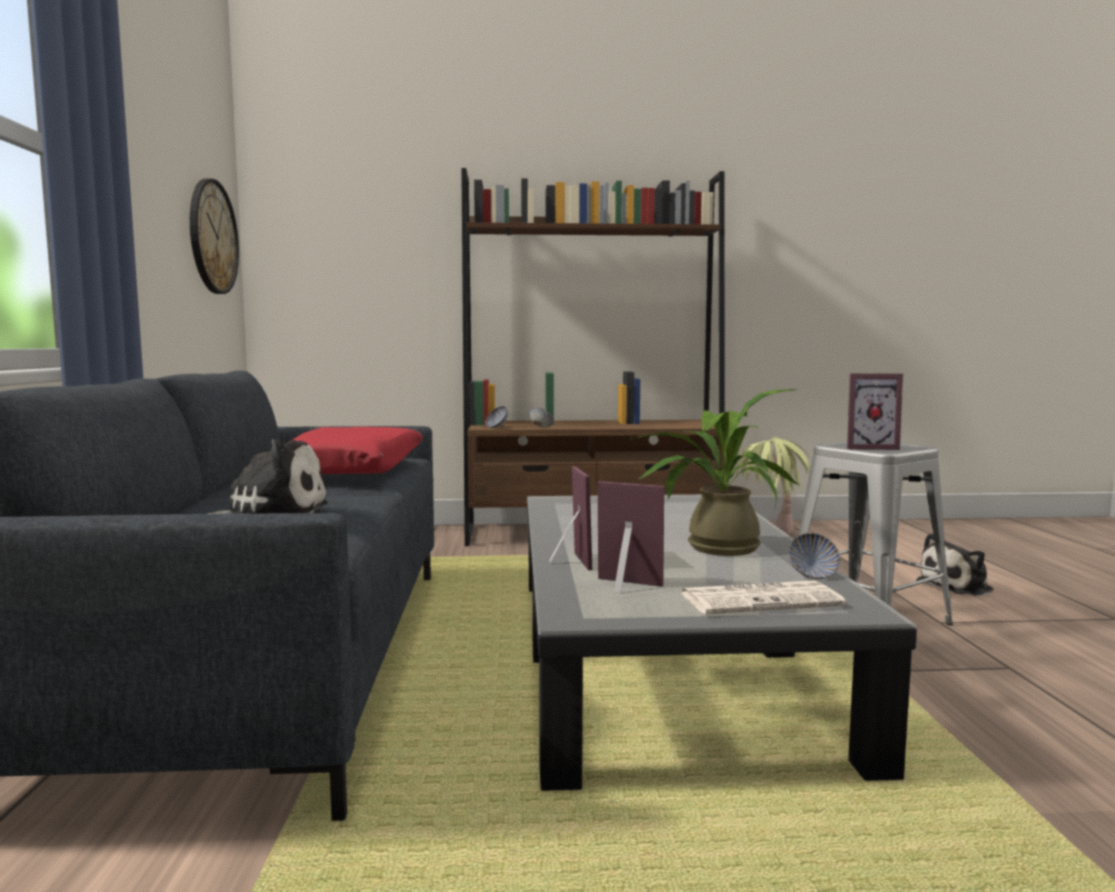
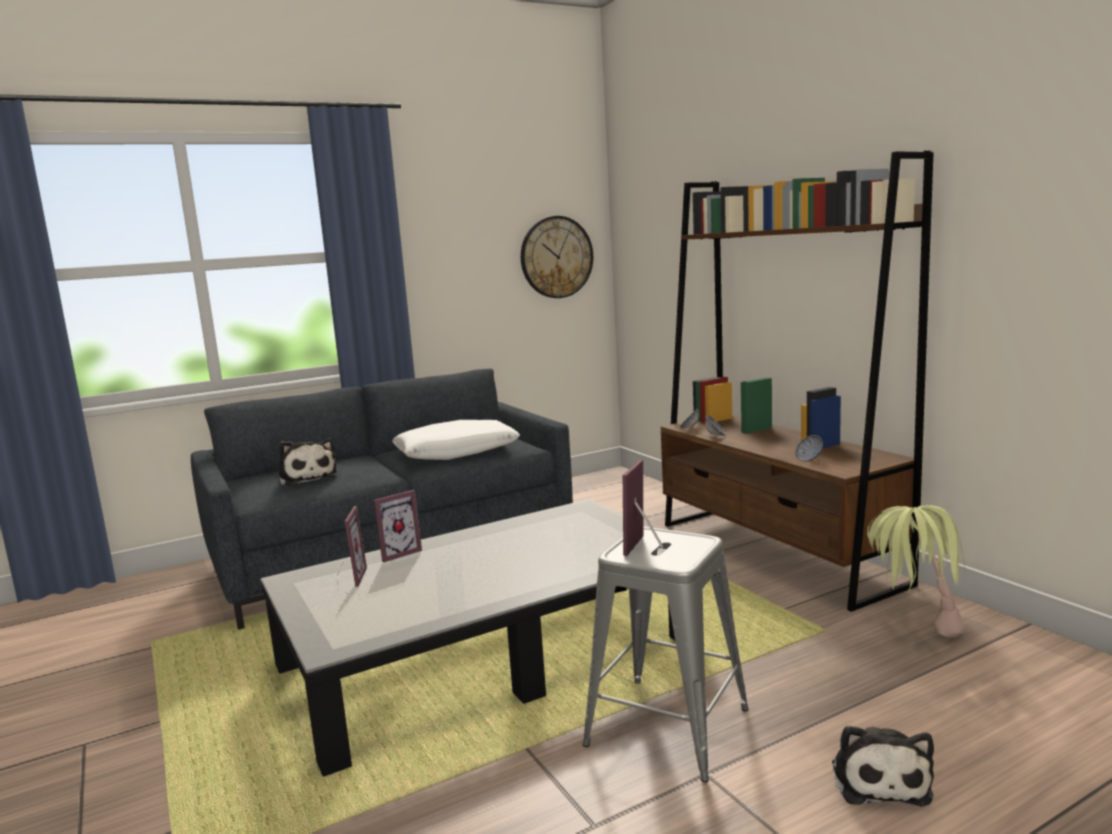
camera: 65 degrees right, 5 degrees up
(353, 469) = (456, 452): red pillow -> white pillow
(714, 547) = (473, 582): potted plant -> none
(761, 599) = (339, 617): newspaper -> none
(813, 575) = (412, 624): bowl -> bowl (809, 459)
(869, 447) = (647, 547): picture frame -> picture frame turned 45 degrees clockwise
(958, 586) = (879, 779): plush toy -> plush toy turned 120 degrees counterclockwise

